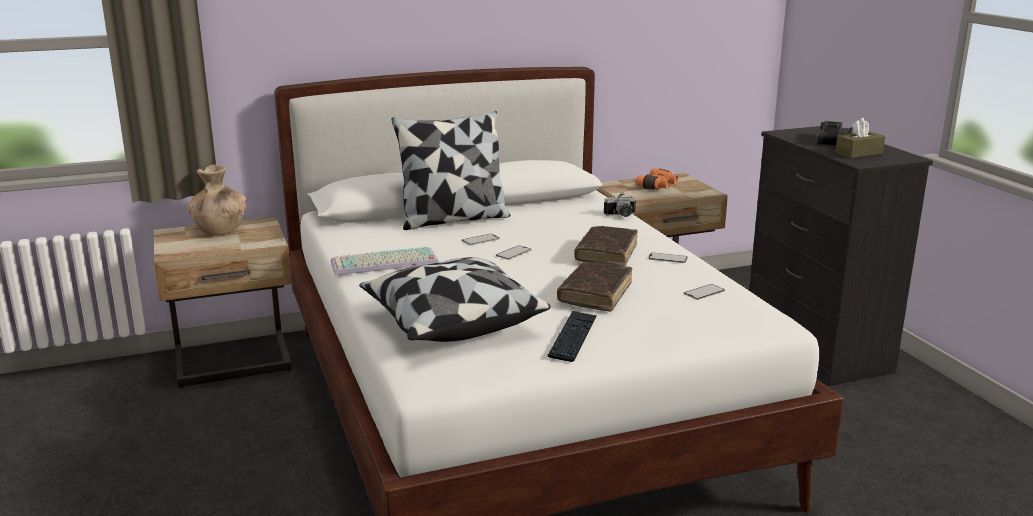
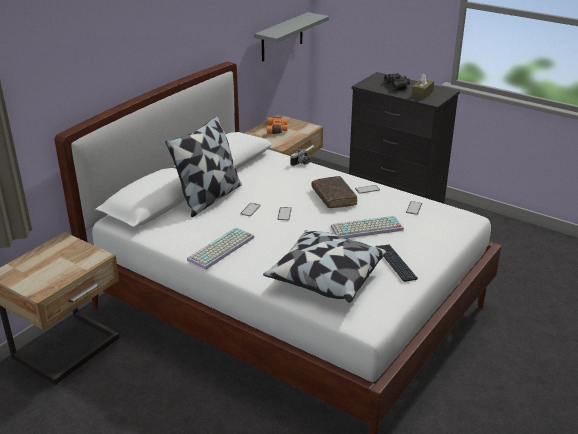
camera: 35 degrees left, 10 degrees up
(220, 230) = (42, 258): brown vase -> none
(595, 294) = (366, 229): brown book -> keyboard
(707, 60) = (282, 37): none -> grey shelf

